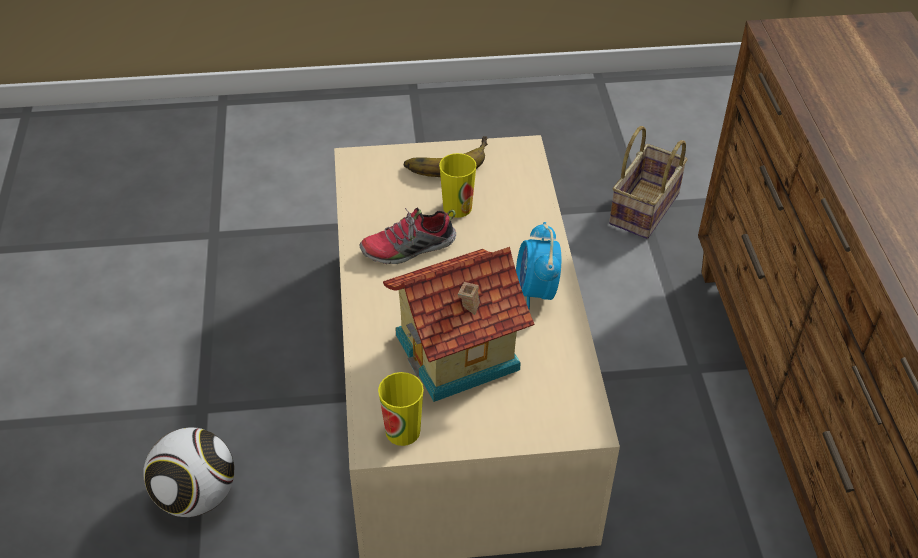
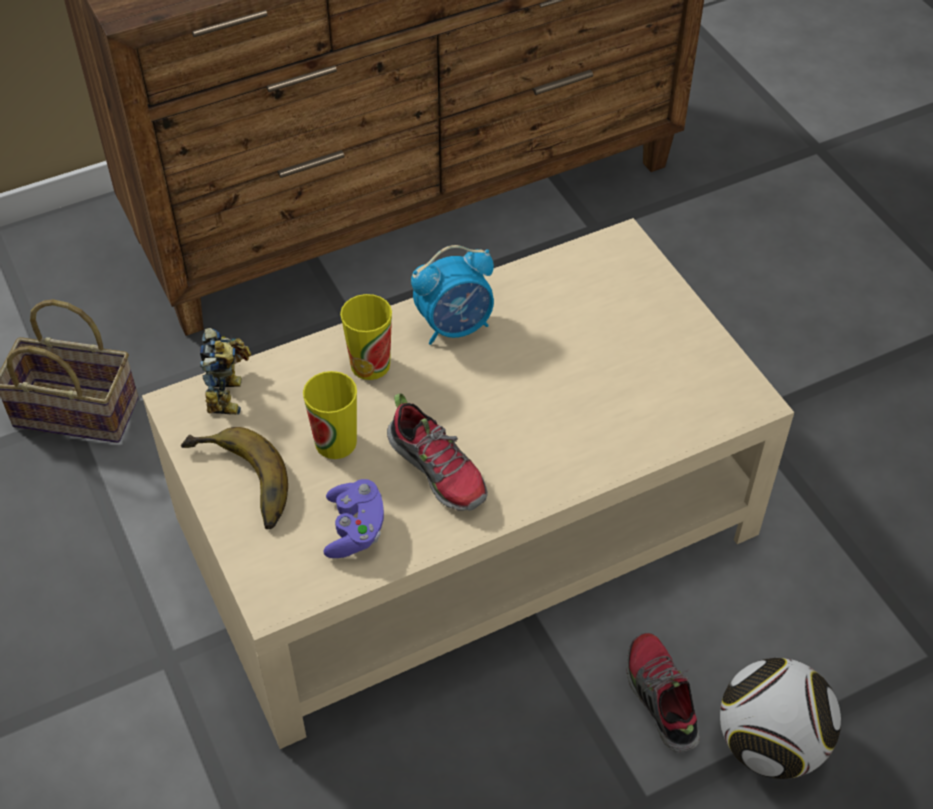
camera: 110 degrees left, 5 degrees up
(266, 446) = (660, 697): none -> shoe
(384, 201) = (355, 529): none -> purple game controller
(402, 431) = (720, 383): cup -> cup (370, 364)
(459, 354) = (588, 367): toy house -> none
(522, 170) = (230, 395): none -> toy robot

